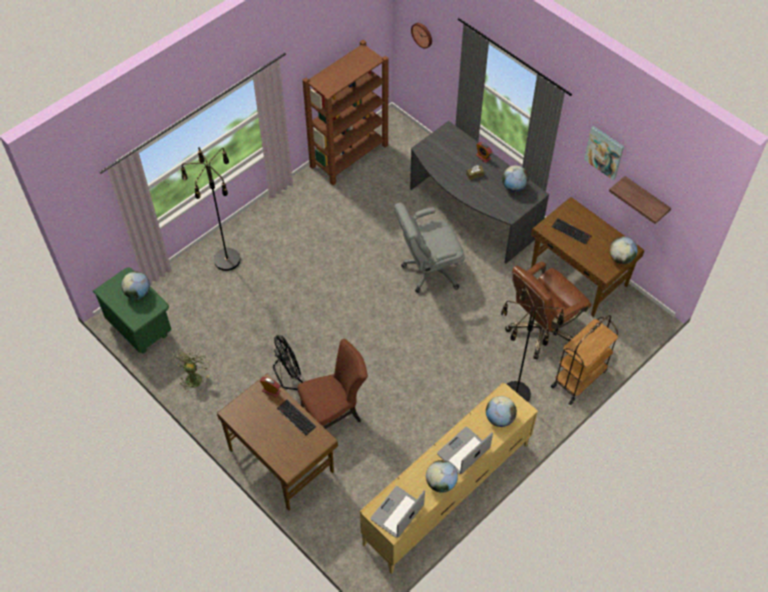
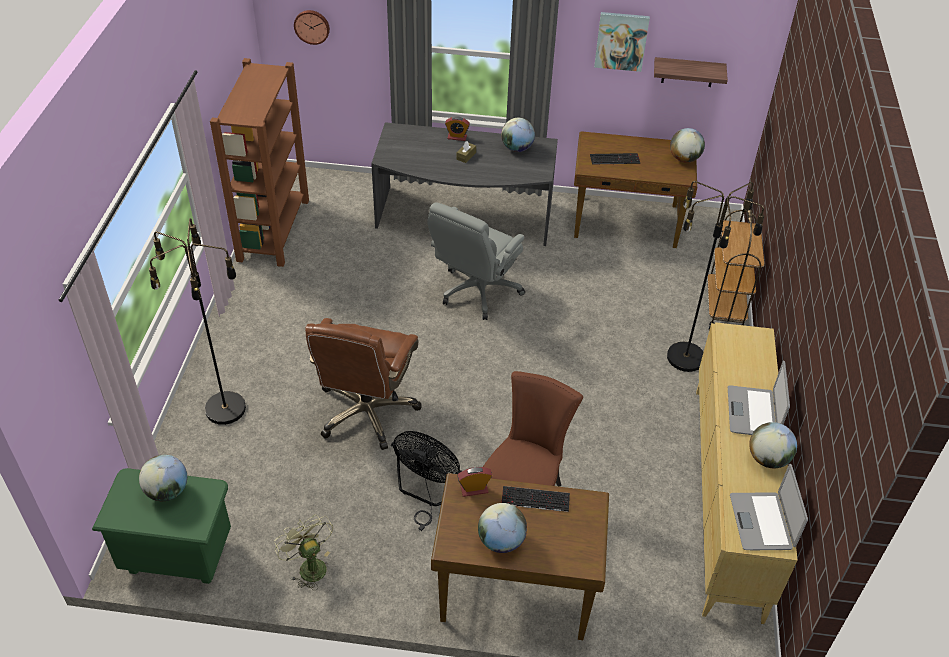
camera: 40 degrees left, 10 degrees down
(499, 418) = (748, 358): globe -> globe (501, 541)
(542, 329) = (643, 284): brown office chair -> brown office chair (367, 411)

